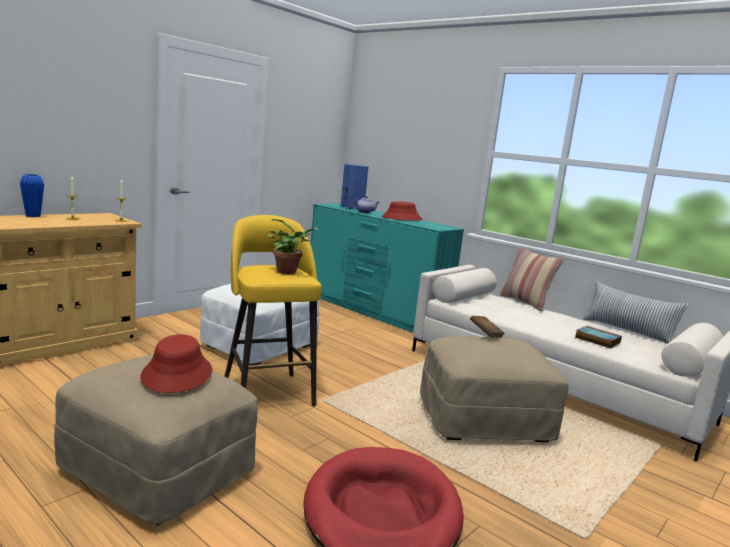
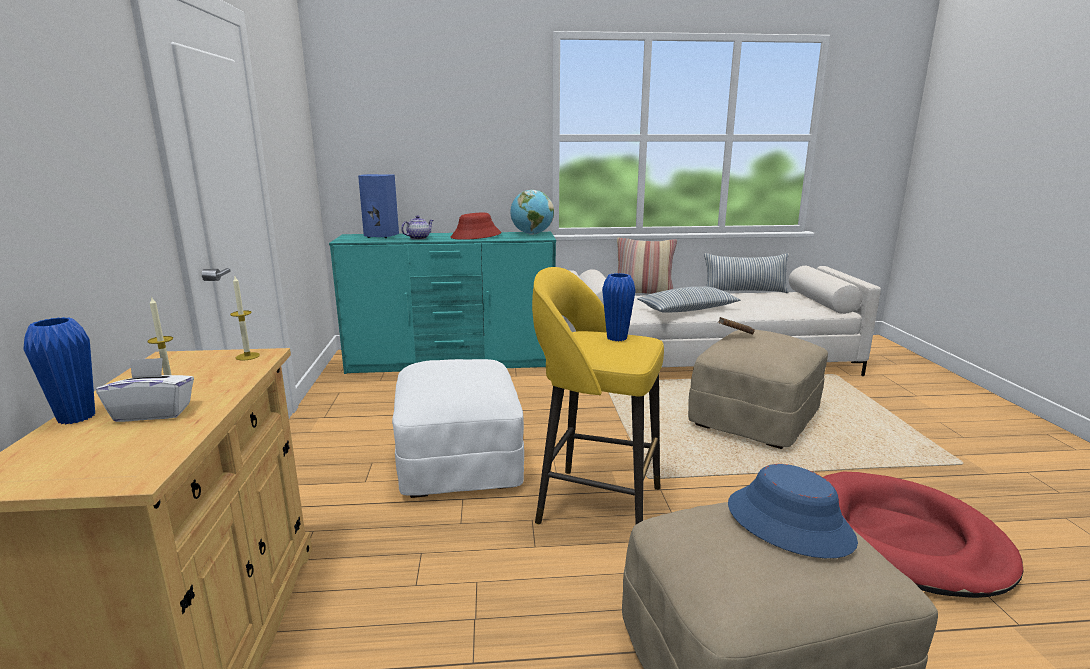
camera: 45 degrees left, 5 degrees up
(46, 221) = (153, 413): none -> white tissue box
(177, 374) = (789, 522): red hat -> blue hat
(289, 272) = (616, 338): potted plant -> blue vase
(441, 226) = (532, 234): none -> globe
(521, 319) = (687, 310): none -> pillow
(596, 340) = (761, 307): book -> none

